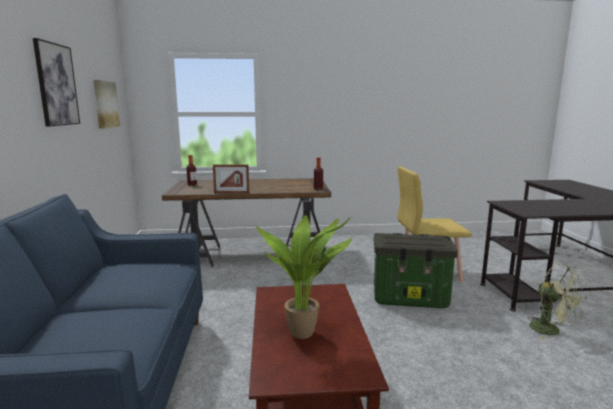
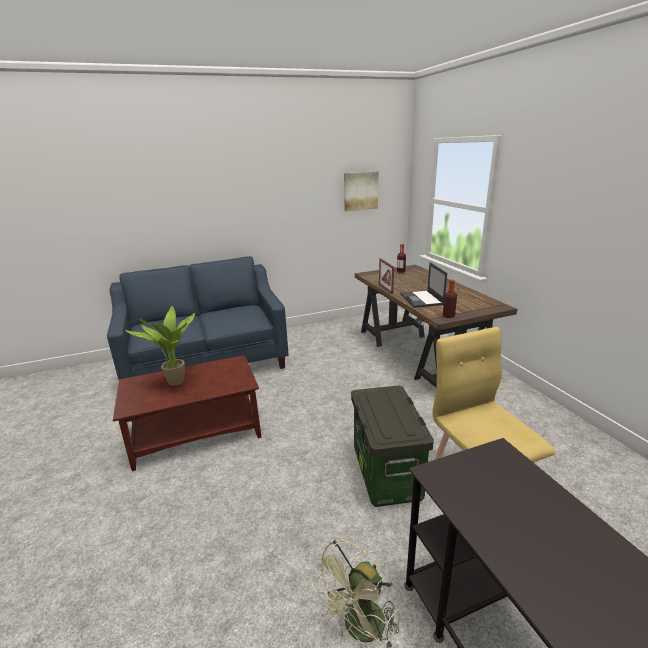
camera: 75 degrees right, 10 degrees up
(56, 85) = (288, 183): picture -> none
(275, 189) = (422, 299): none -> laptop

